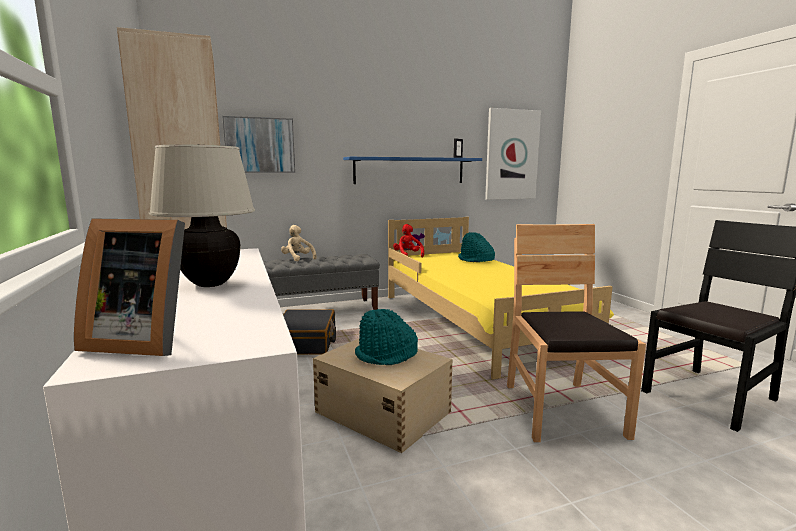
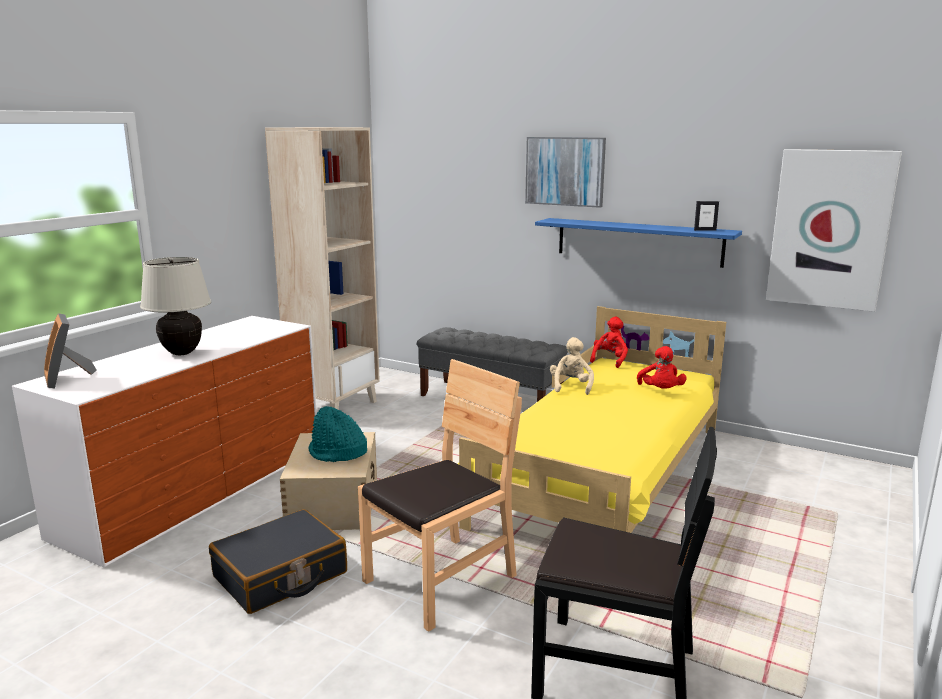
camera: 50 degrees right, 5 degrees up
(259, 145) = (460, 200): picture -> picture (565, 171)
(298, 259) = (482, 334): beige plush toy -> beige plush toy (571, 386)
(306, 342) = (414, 426): black suitcase -> black suitcase (280, 575)
(475, 260) = (660, 391): turquoise hat -> red plush toy

